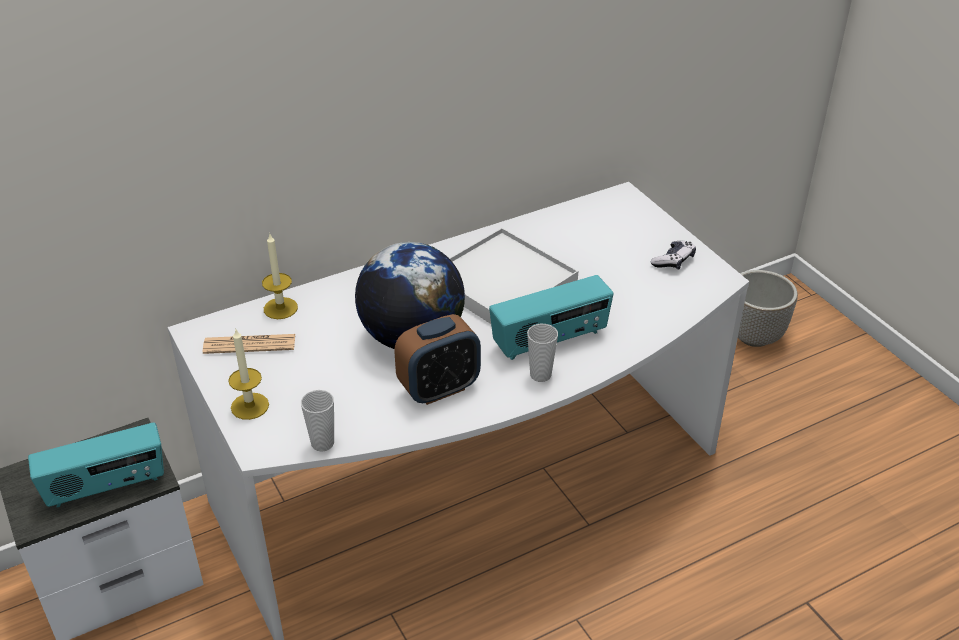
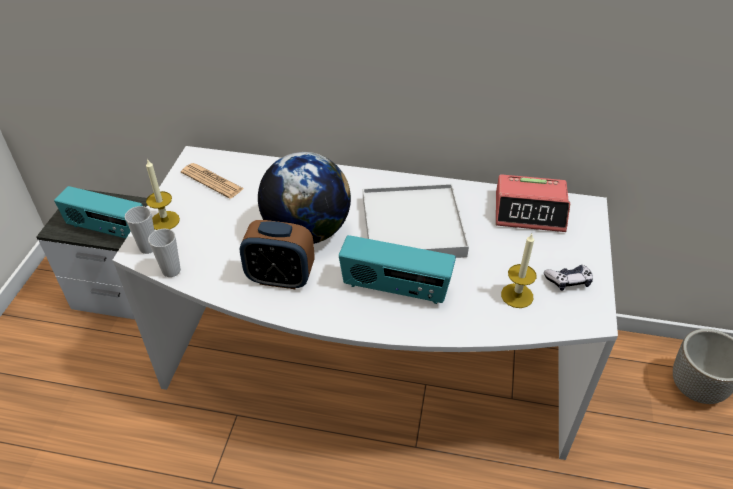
camera: 40 degrees right, 5 degrees up
(280, 308) = (256, 167): candle -> candle (517, 295)
(540, 375) = (357, 310): cup -> cup (148, 248)
(583, 221) = (530, 211): none -> alarm clock

